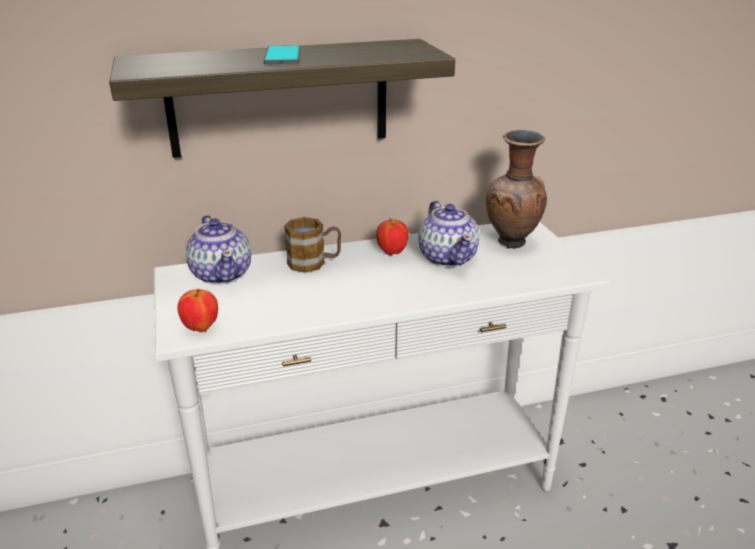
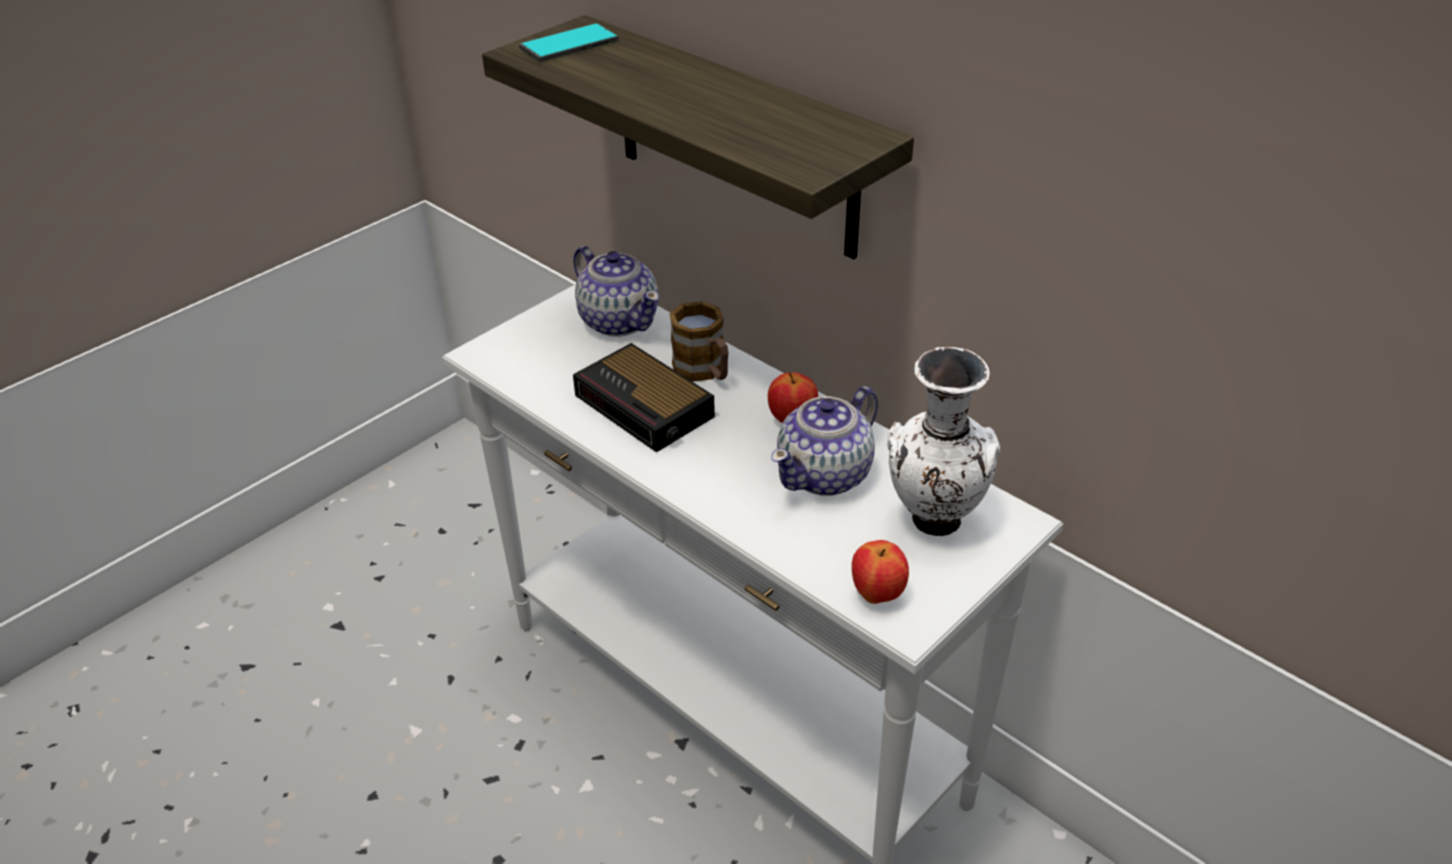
camera: 60 degrees right, 10 degrees up
(201, 328) = (503, 360): apple -> apple (877, 594)
(222, 274) = (619, 320): teapot -> teapot turned 75 degrees counterclockwise
(283, 56) = (681, 91): phone -> phone (569, 44)
(325, 290) = (646, 407): none -> alarm clock
(512, 244) = (932, 523): brown vase -> white vase

